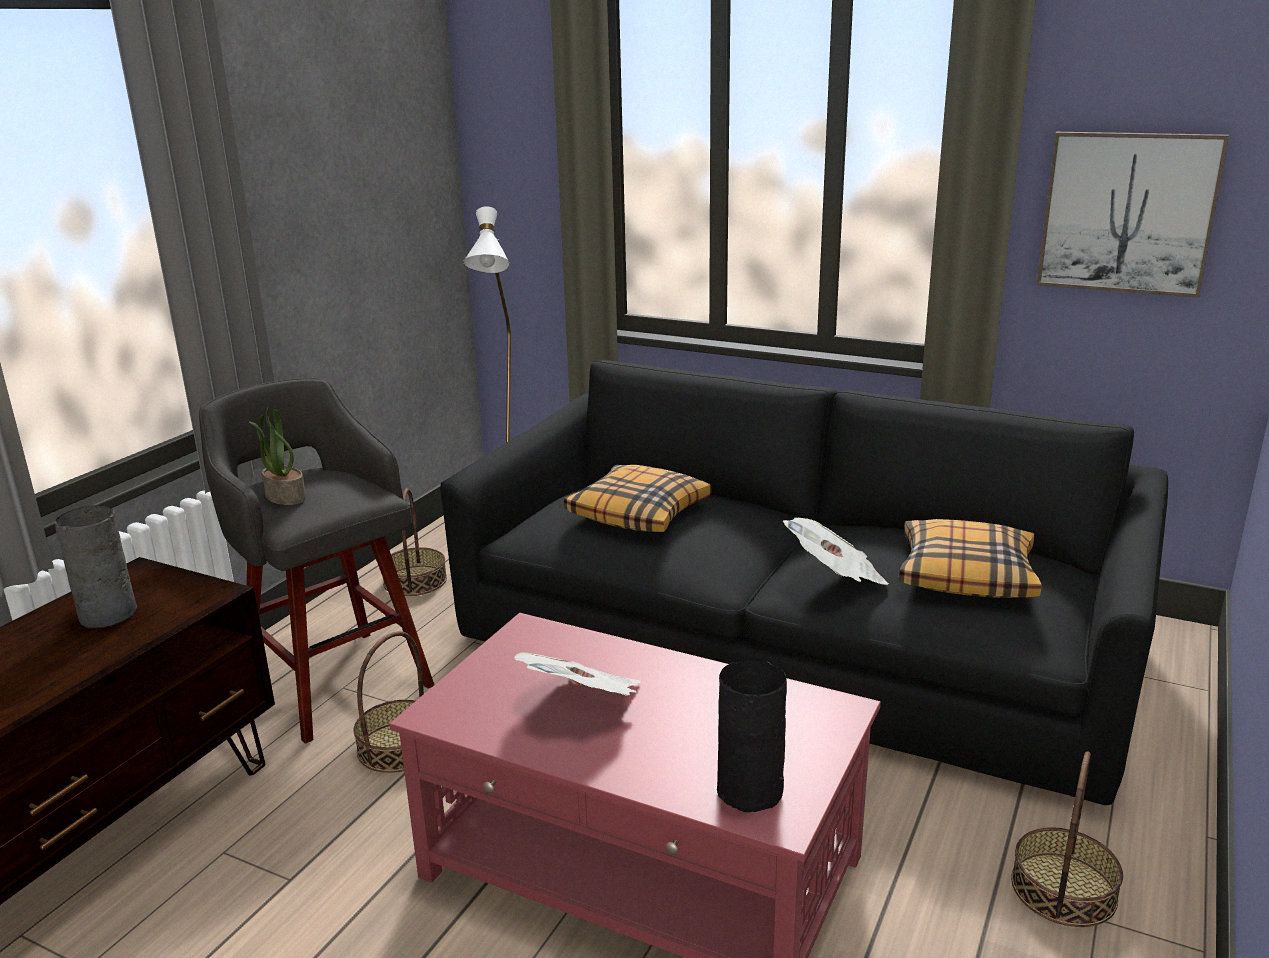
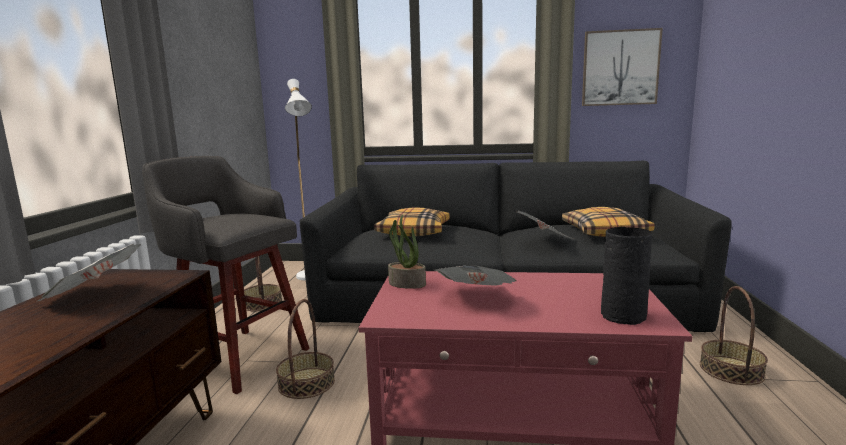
camera: 20 degrees left, 10 degrees down
(106, 615) = (95, 295): grey vase -> newspaper
(284, 497) = (210, 221): potted plant -> potted plant (406, 284)

